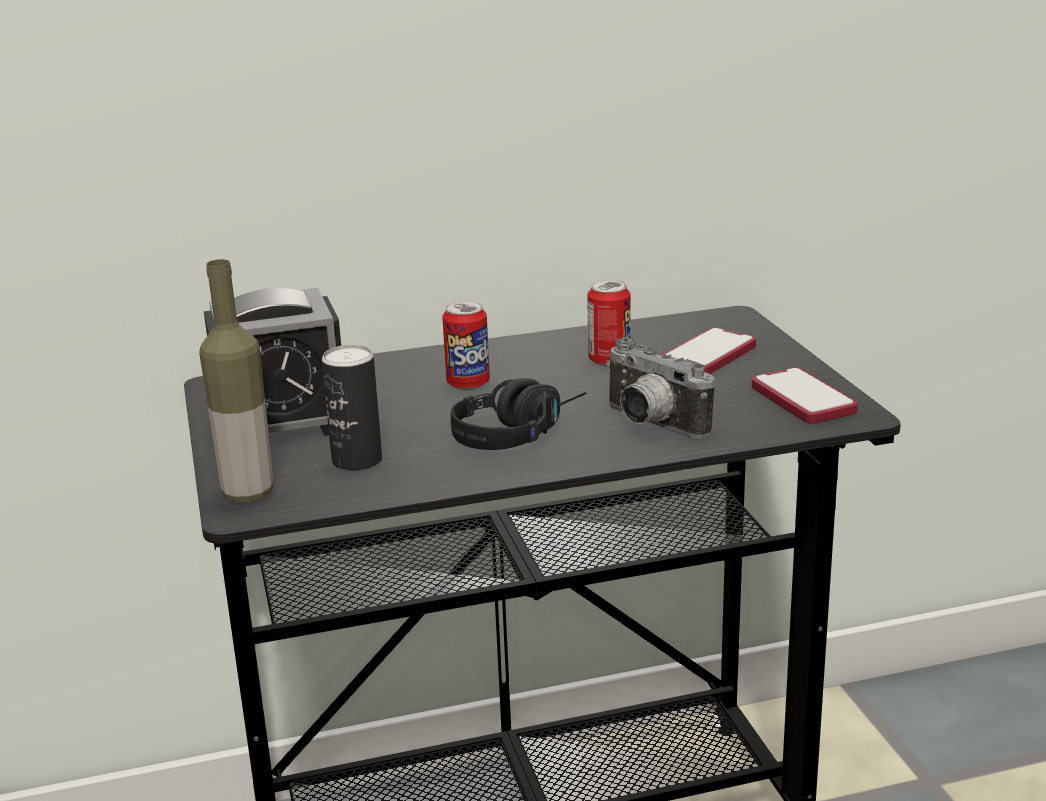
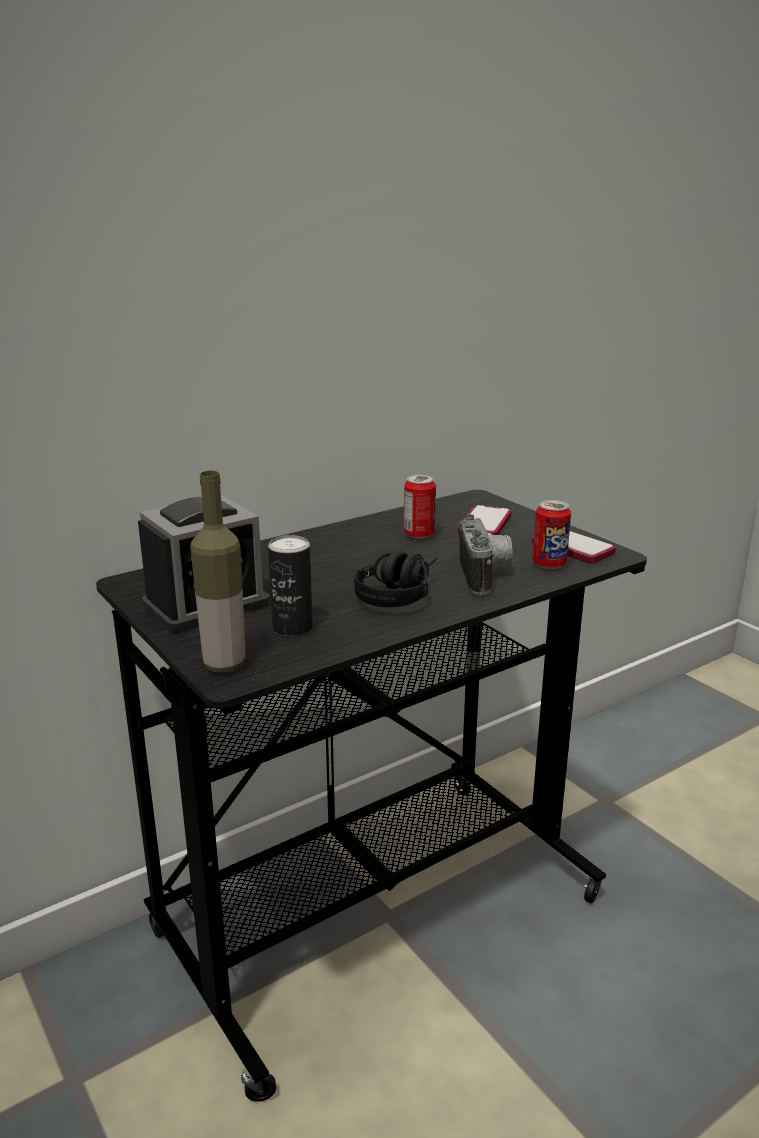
camera: 20 degrees left, 0 degrees up
(468, 384) = (330, 561): can -> can (549, 564)
(649, 424) = (486, 576): camera -> camera turned 120 degrees counterclockwise

